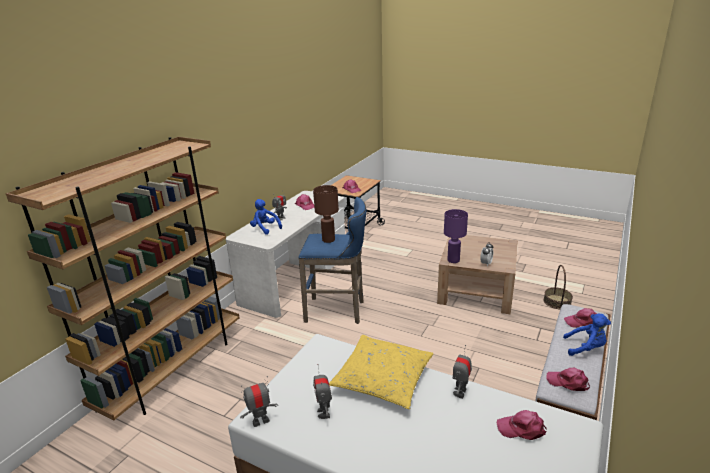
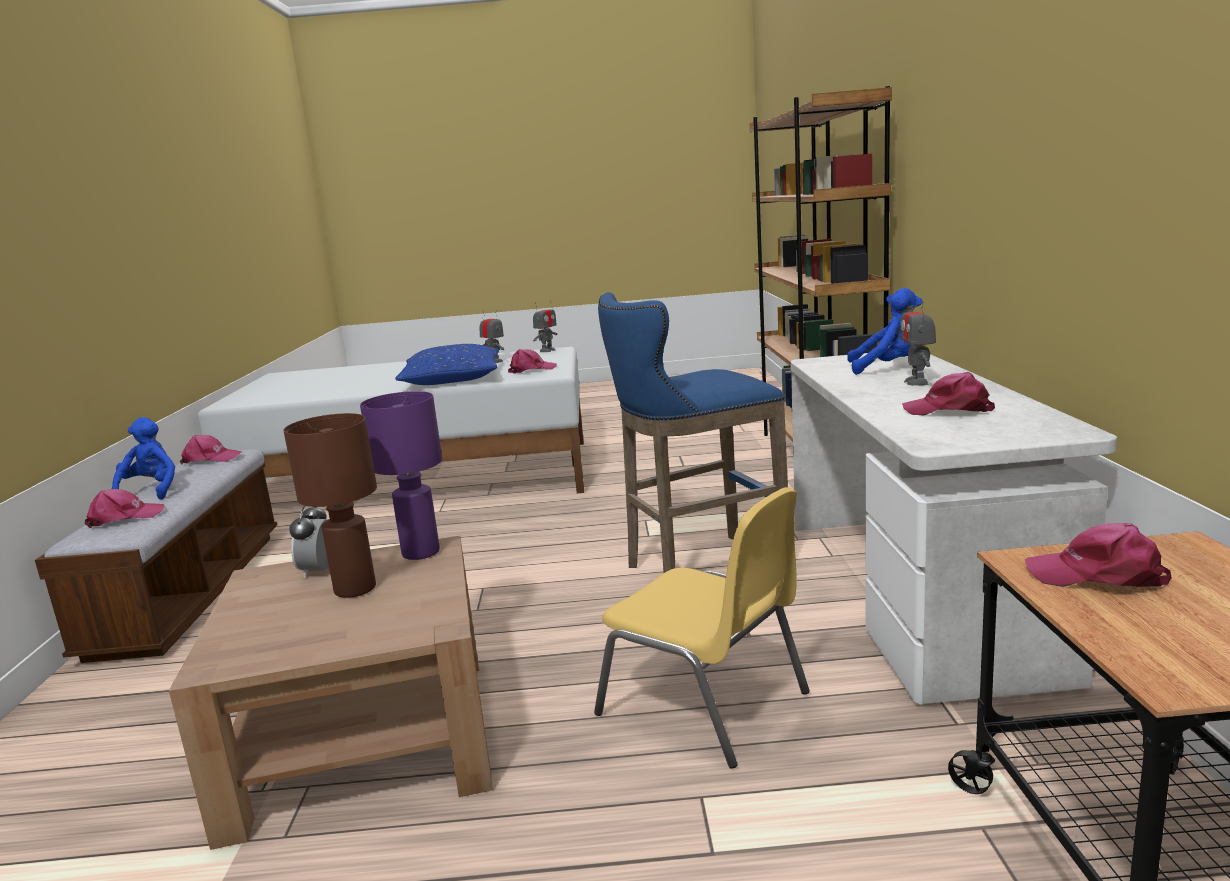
camera: 150 degrees right, 10 degrees down
(328, 240) = (694, 374): brown table lamp -> brown table lamp (355, 590)
(383, 378) = (452, 379): yellow pillow -> blue pillow
(387, 270) = (706, 704): none -> yellow chair
(460, 392) = (358, 390): toy robot -> none
(522, 428) = (291, 392): pink cap -> pink cap (531, 370)
(557, 302) = (79, 791): basket -> none
(586, 348) = (151, 491): blue plush toy -> blue plush toy turned 105 degrees clockwise

